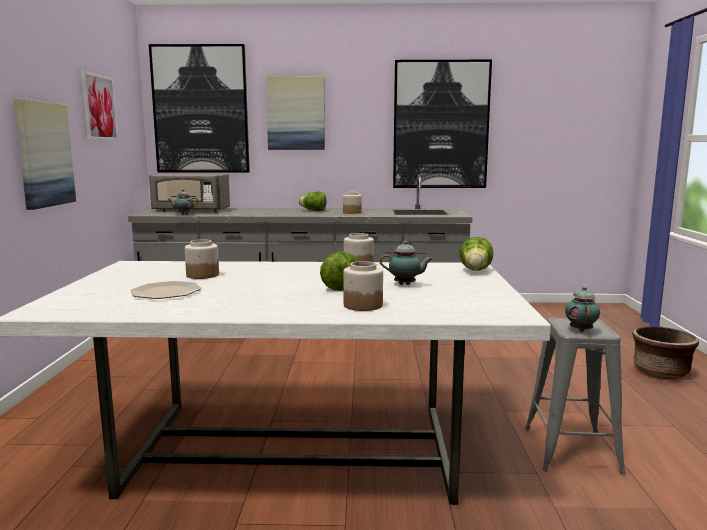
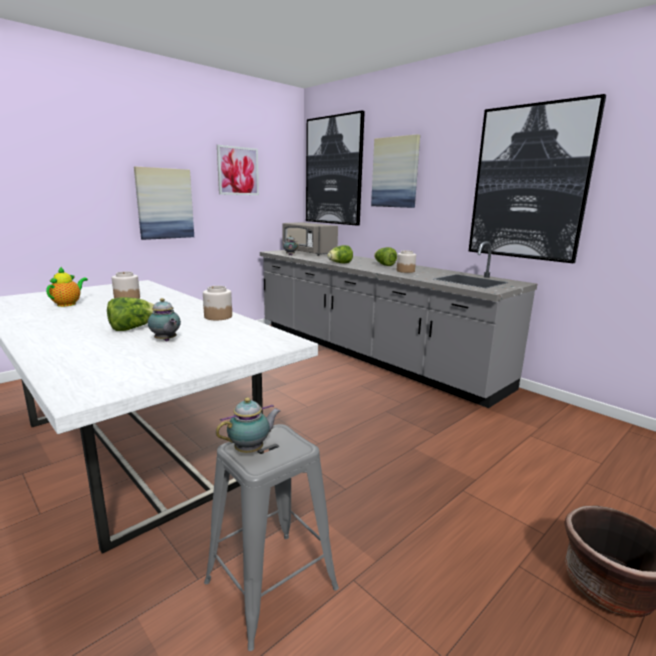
camera: 45 degrees right, 5 degrees up
(167, 292) = (68, 304): plate -> teapot
(362, 305) = (73, 345): jar -> none
(475, 271) = (264, 347): lettuce -> lettuce (340, 263)

